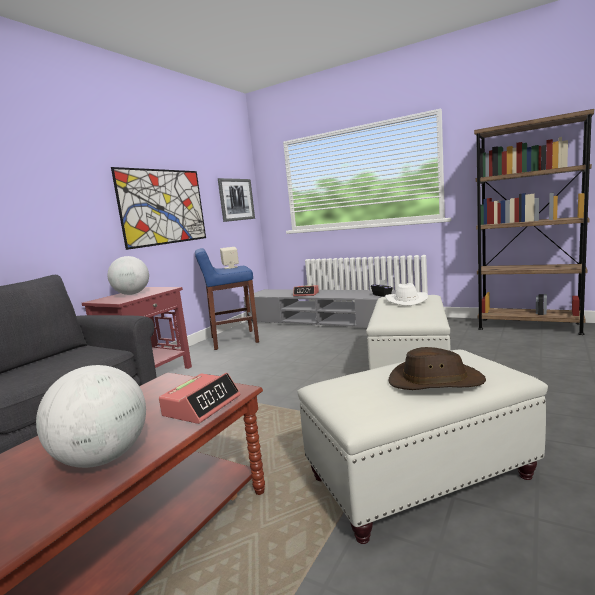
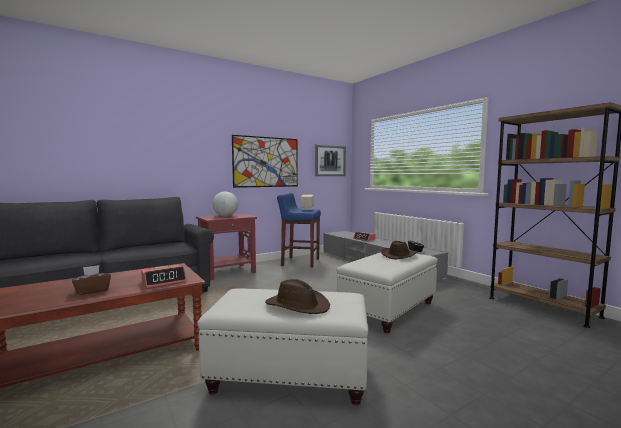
camera: 25 degrees right, 5 degrees down
(103, 458) = (92, 291): globe -> brown tissue box
(405, 300) = (399, 255): white hat -> brown hat

